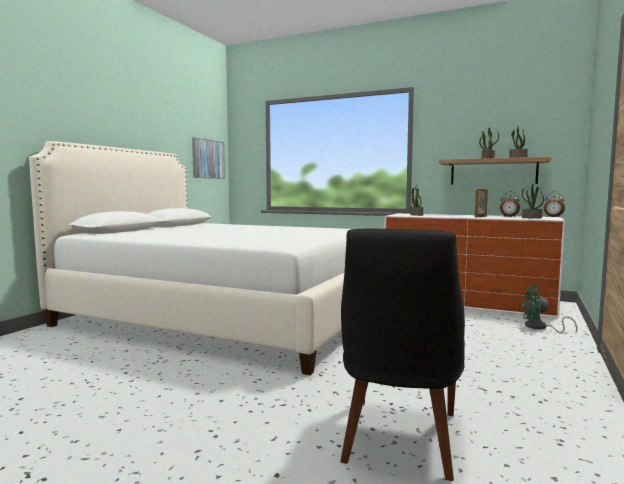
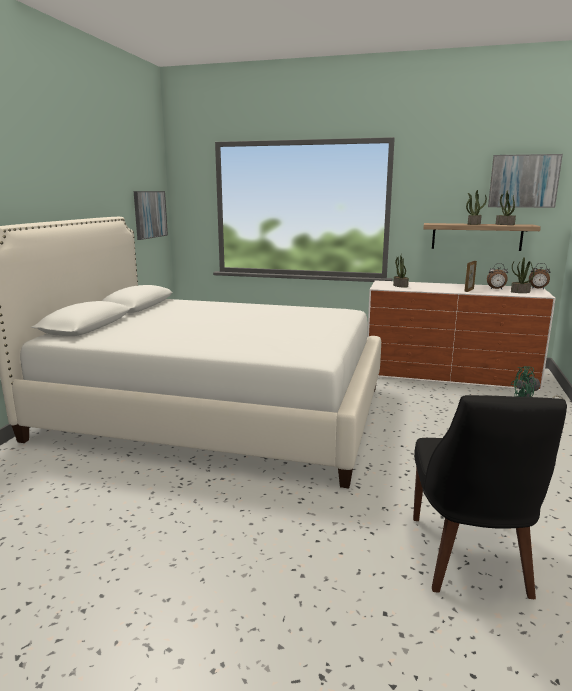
camera: 10 degrees left, 10 degrees up
(535, 118) = (523, 181): none -> picture

